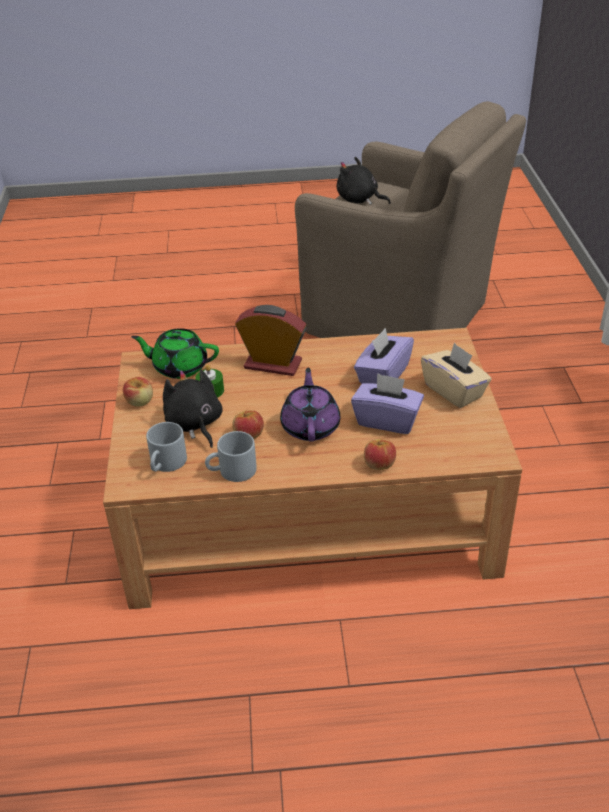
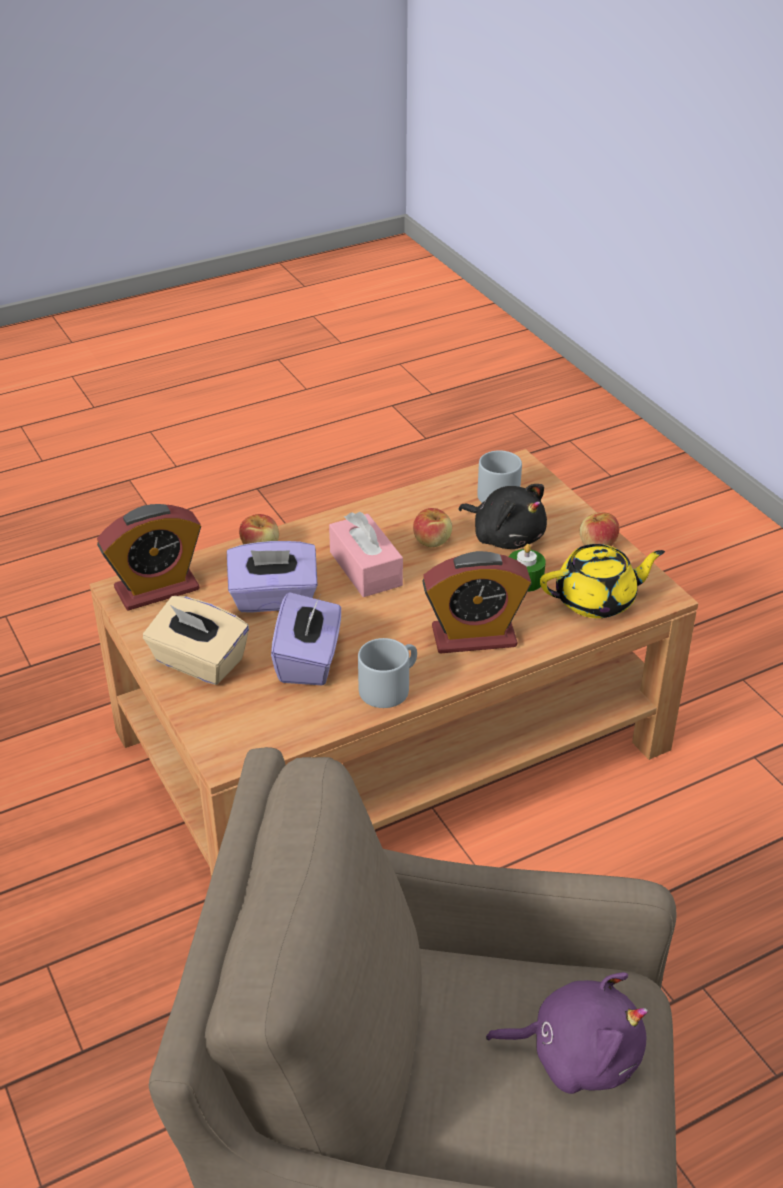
camera: 155 degrees right, 0 degrees up
(179, 367) = (597, 600): green teapot -> yellow teapot
(232, 471) = (420, 501): grey mug -> grey mug (389, 686)
(310, 426) = (365, 569): purple teapot -> pink tissue box
(359, 200) = (576, 1054): black plush toy -> purple plush toy
(470, 449) = (157, 589): none -> alarm clock

